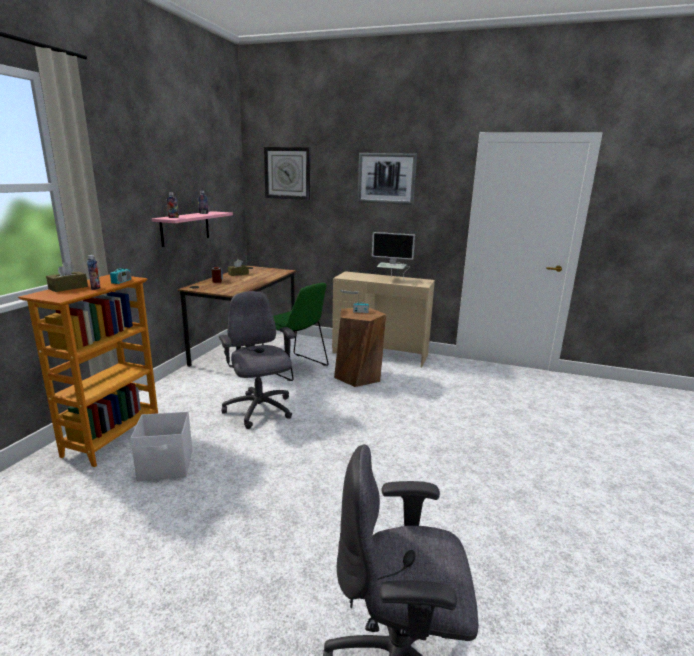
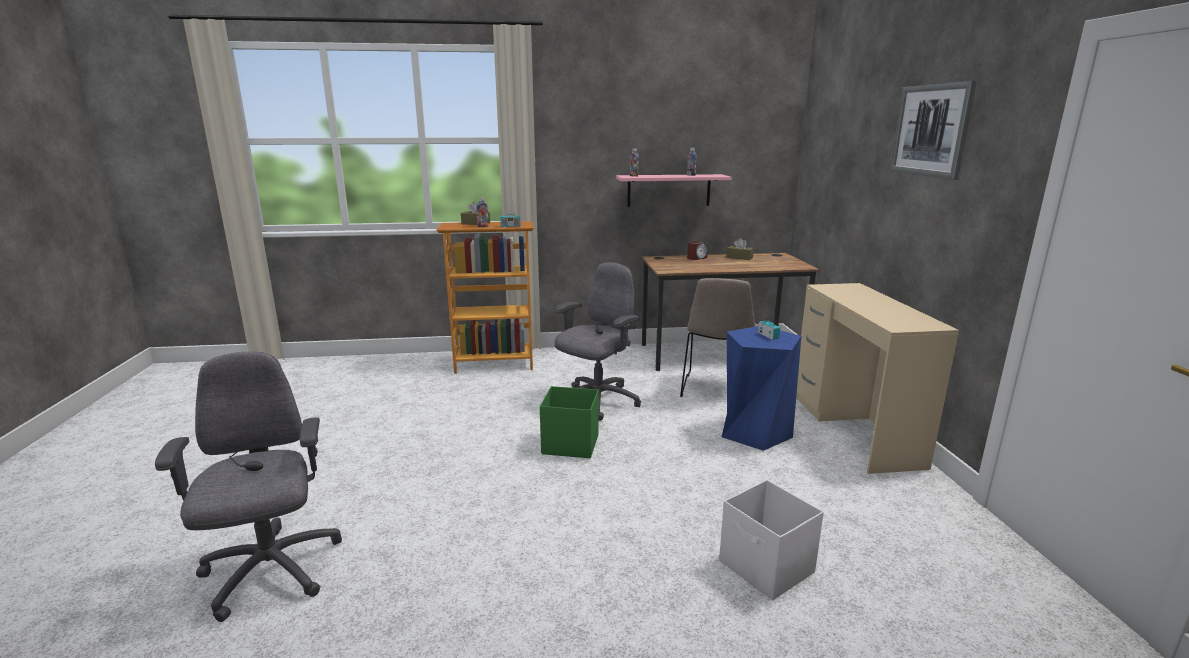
camera: 65 degrees right, 0 degrees up
(166, 466) = (473, 395): white storage box -> white storage box (766, 568)
(287, 173) = (835, 125): wall clock -> none
(296, 368) = (717, 390): green chair -> beige chair
(312, 440) = (569, 444): none -> green storage box
(358, 376) = (754, 432): brown stool -> blue stool
(391, 280) = (877, 308): monitor -> none

